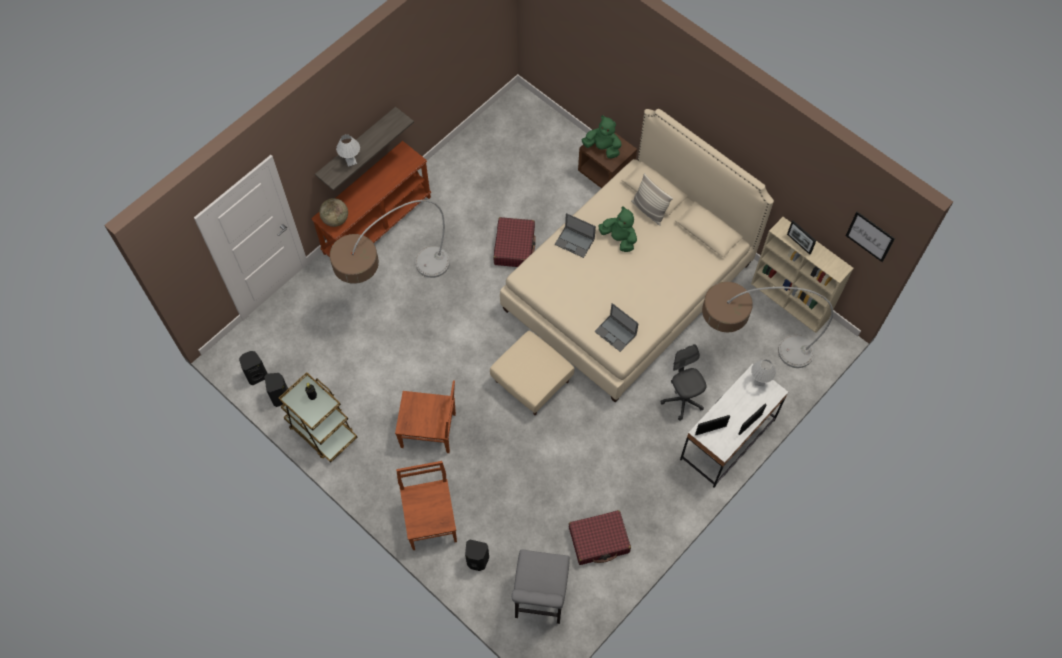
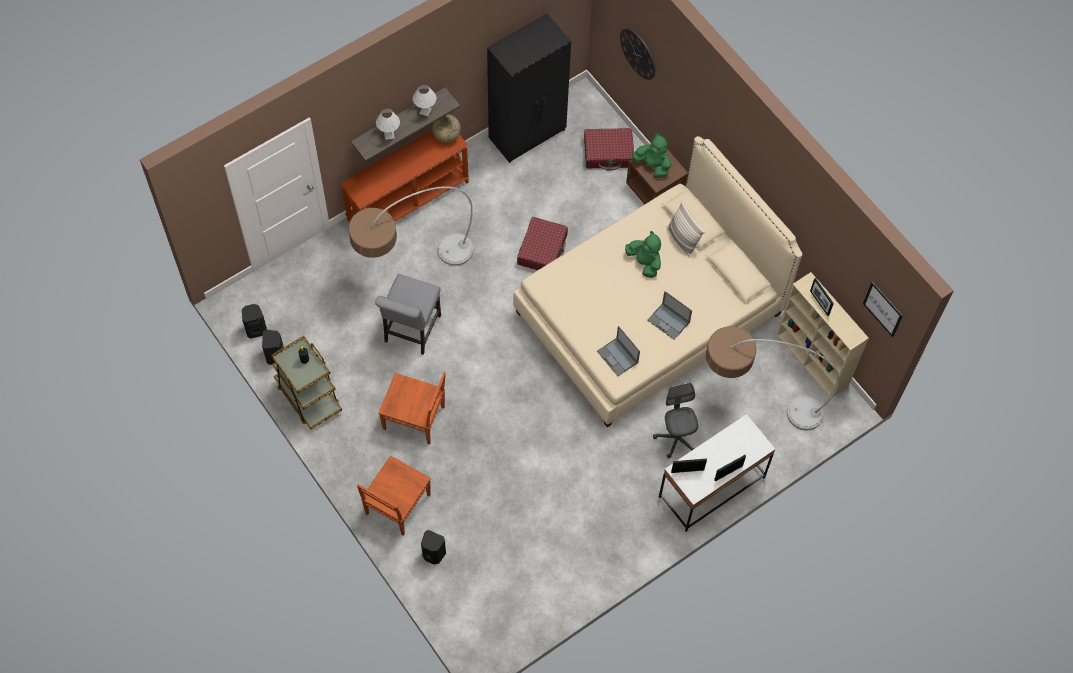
camera: 10 degrees right, 0 degrees up
(335, 219) = (364, 189): globe -> globe (446, 136)
(430, 520) = (396, 505): brown chair -> brown chair turned 150 degrees counterclockwise
(476, 143) = (528, 134): none -> black wardrobe
(532, 381) = (528, 389): beige ottoman -> none
(539, 599) = (486, 603): grey chair -> grey chair (411, 331)
(572, 42) = (638, 53): none -> wall clock
(575, 242) = (599, 257): laptop -> laptop (669, 321)
(599, 540) = (558, 559): red suitcase -> red suitcase (608, 153)
(759, 381) = (749, 433): white table lamp -> white table lamp (425, 111)

